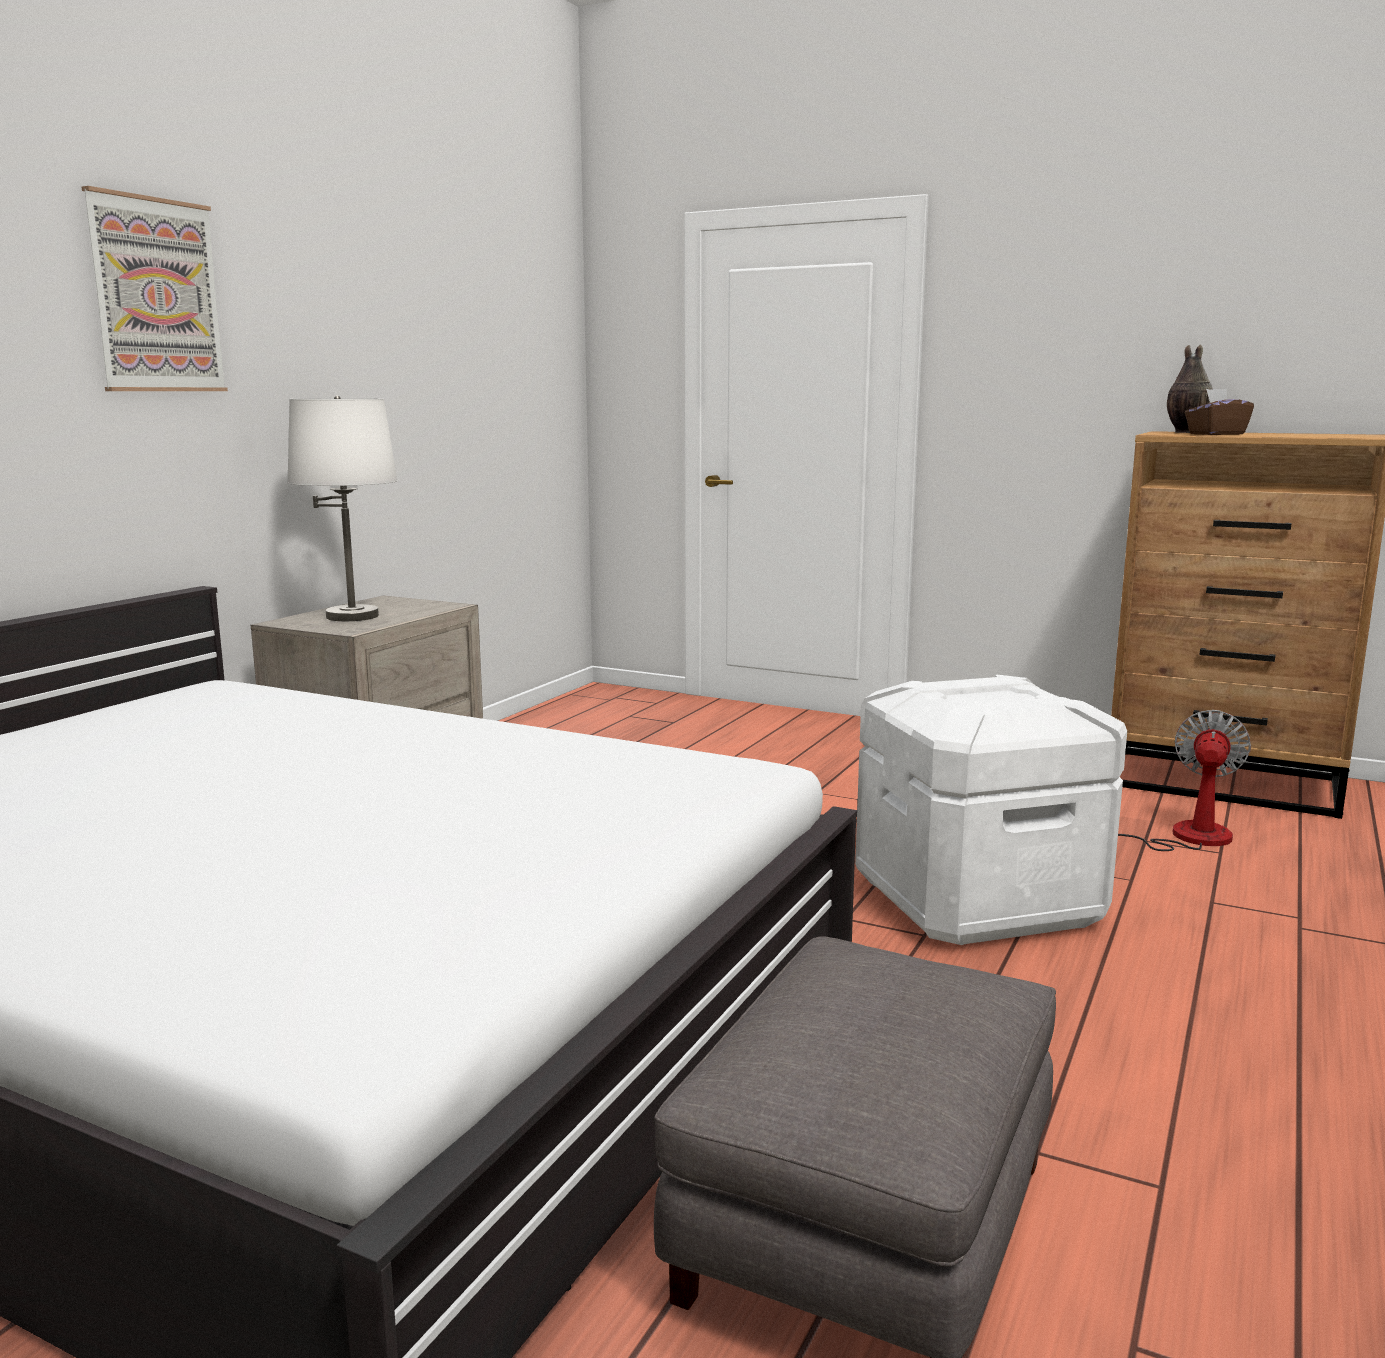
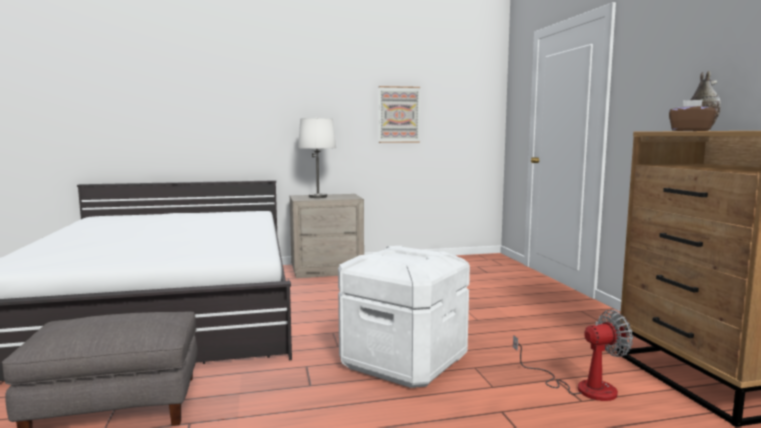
camera: 50 degrees right, 5 degrees down
(156, 296) = (268, 86): picture -> picture (399, 114)

